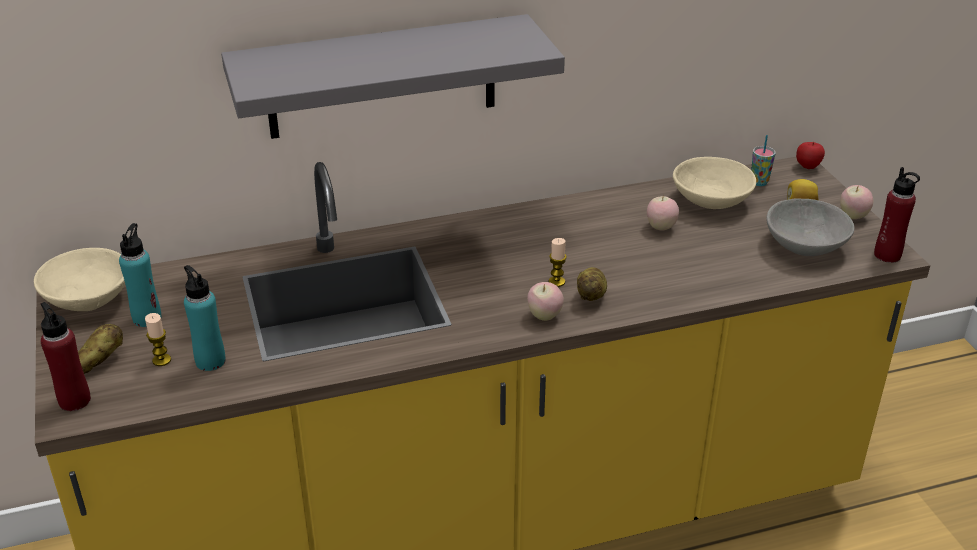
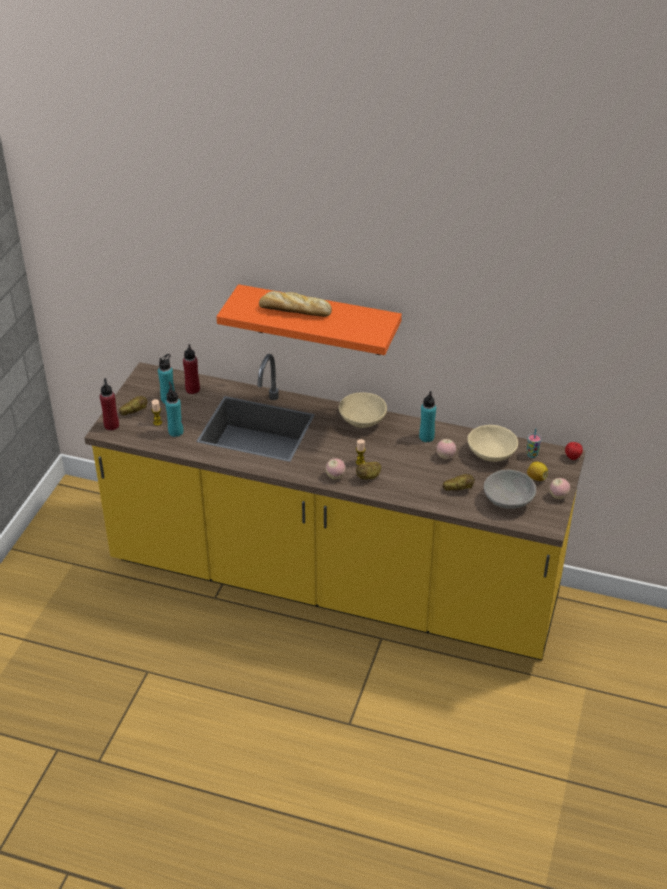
camera: 35 degrees right, 5 degrees up
(88, 299) = (152, 379): beige bowl -> beige bowl (362, 420)
(361, 56) = (293, 310): none -> bread
(382, 77) = (318, 320): grey shelf -> orange shelf
(606, 214) = (426, 437): none -> turquoise bottle
(727, 260) = (458, 489): none -> potato
(887, 255) = (546, 525): red bottle -> red bottle (192, 389)

